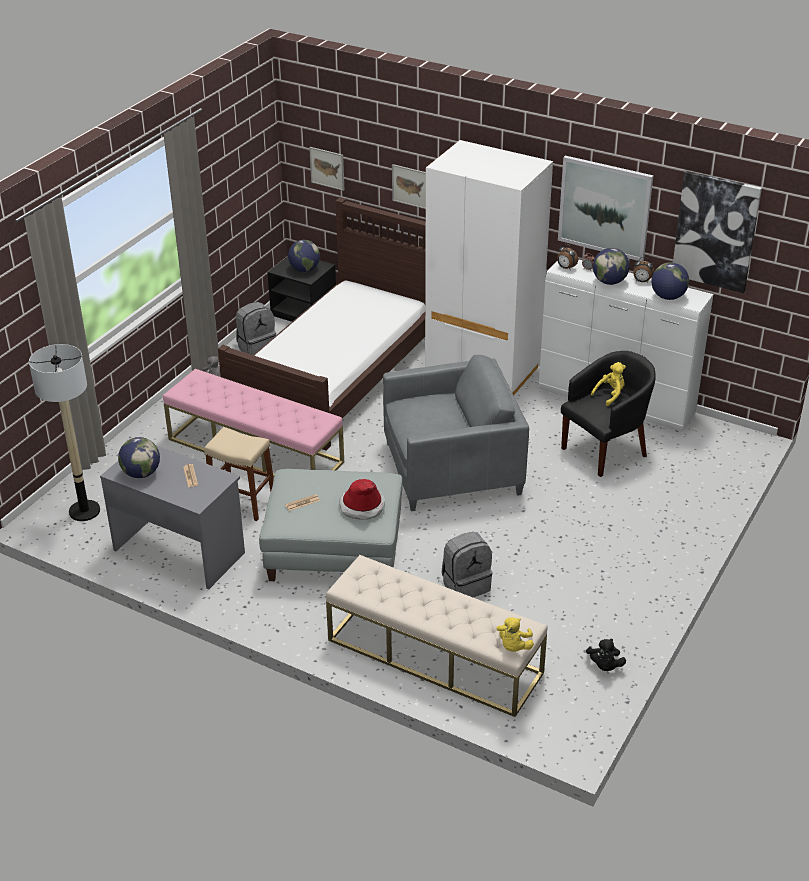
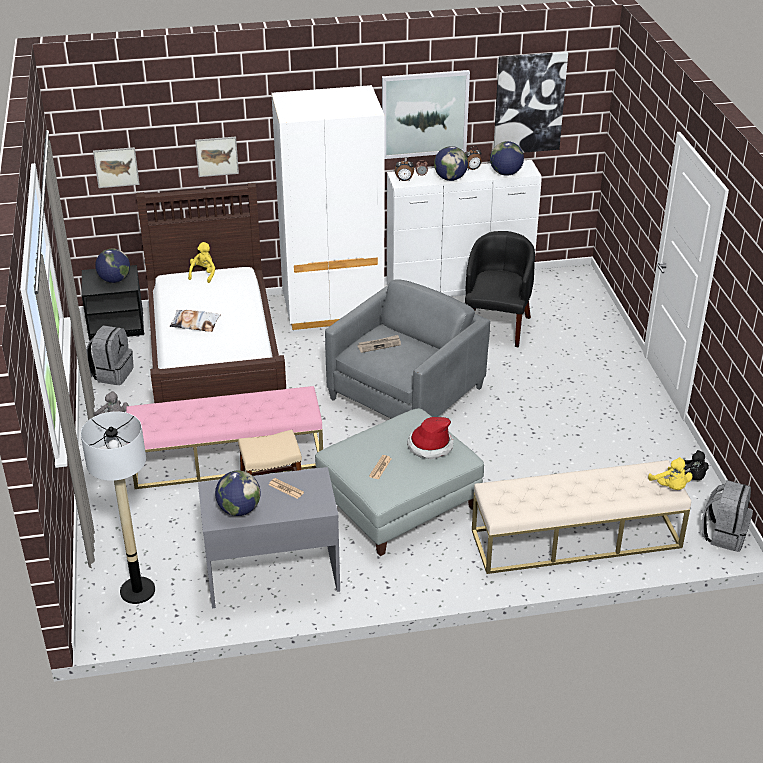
camera: 40 degrees left, 0 degrees up
(320, 329) = (195, 324): none -> pillow
(427, 408) = (379, 345): none -> newspaper
(466, 585) = (529, 474): grey backpack -> grey backpack (724, 534)
(610, 395) = (494, 275): yellow plush toy -> yellow plush toy (203, 274)

